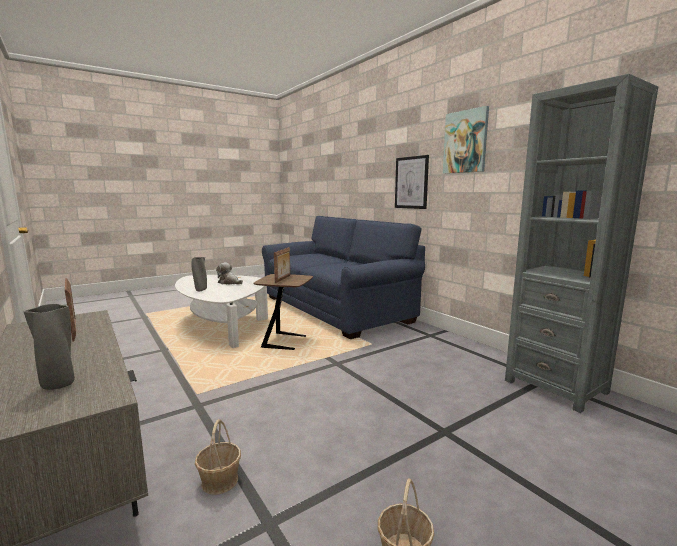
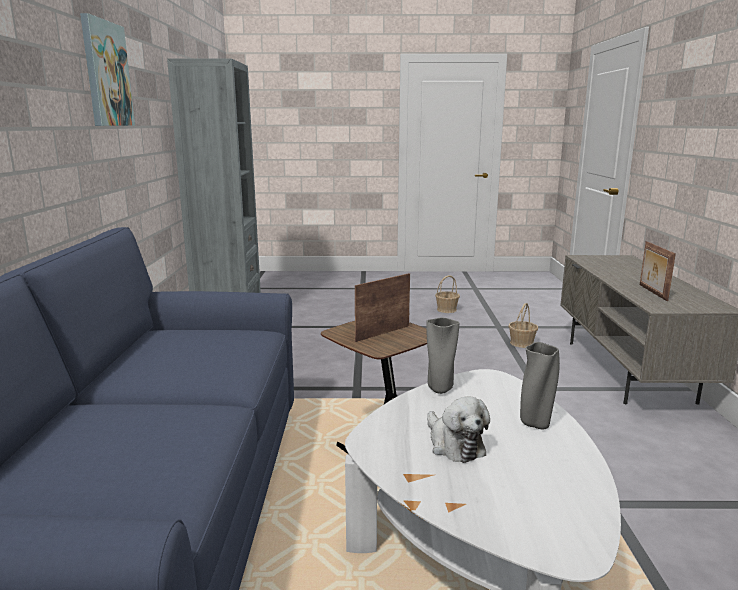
camera: 145 degrees left, 5 degrees up
(59, 384) = (614, 264): grey vase -> grey vase (439, 390)
(411, 182) = (51, 144): picture -> none

